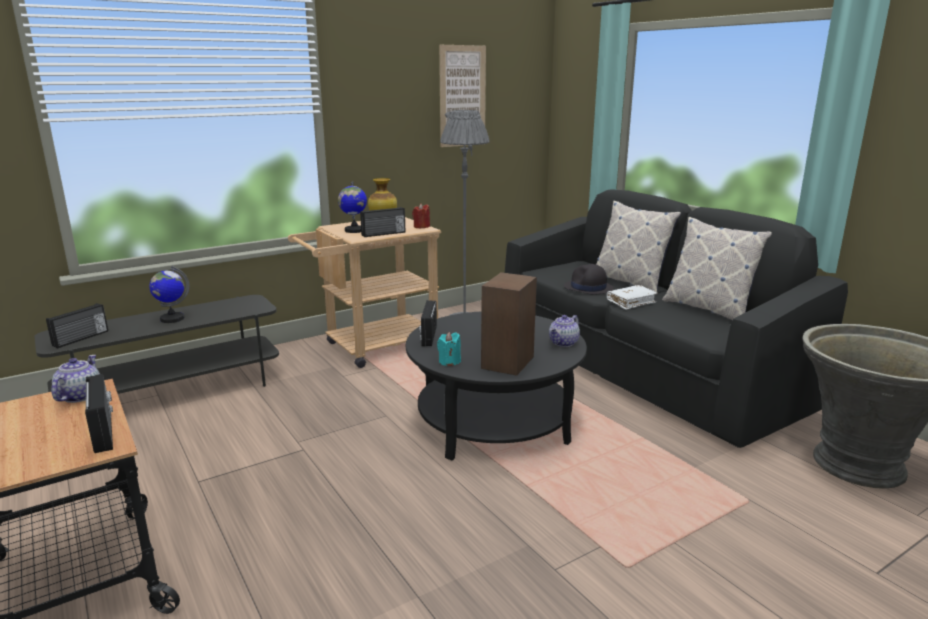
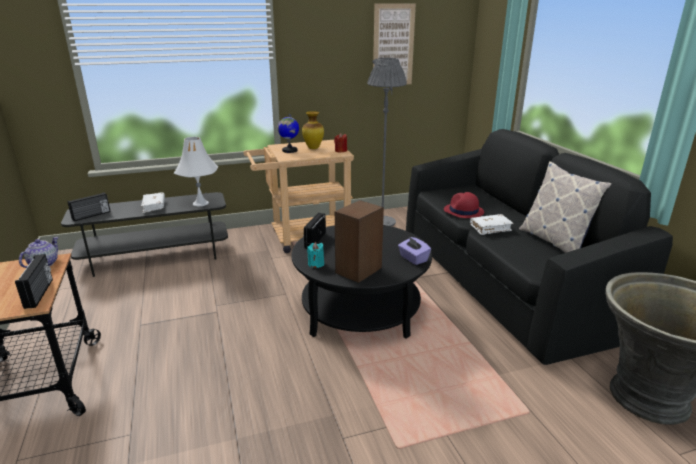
camera: 15 degrees right, 5 degrees up
(172, 319) = (154, 206): globe -> white book
(239, 309) = (200, 203): none -> white table lamp
(384, 234) = (308, 155): radio -> none
(564, 343) = (413, 259): teapot -> purple tissue box
(588, 288) = (463, 211): black hat -> red hat
(630, 282) = (503, 209): pillow -> none

